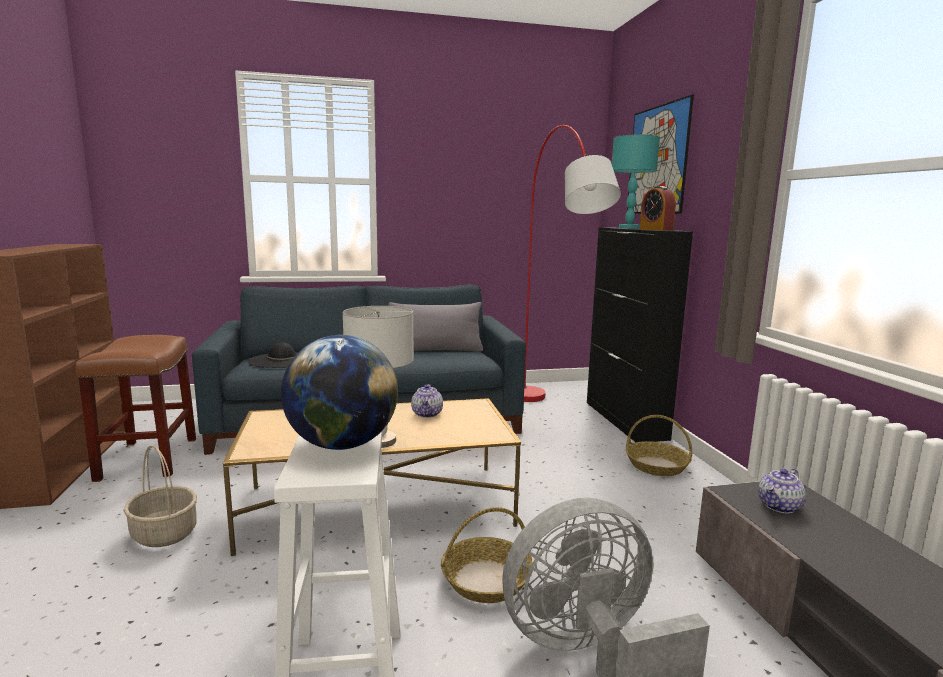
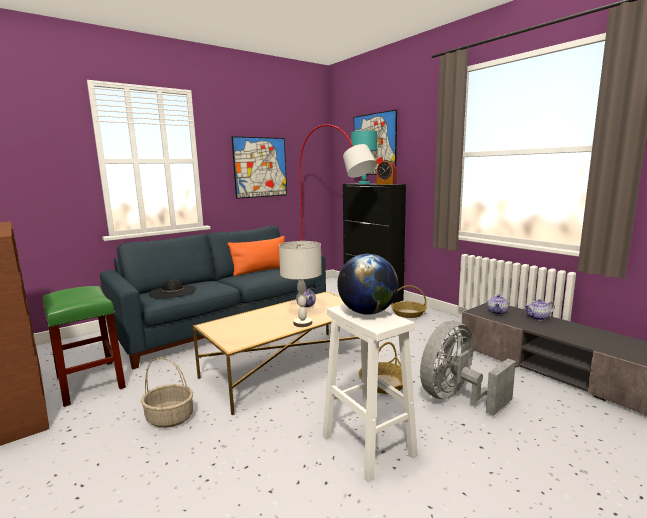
camera: 25 degrees left, 0 degrees up
(148, 458) = (89, 382): brown stool -> green stool
(435, 350) = (261, 270): grey pillow -> orange pillow
(474, 195) = (260, 167): none -> picture
(868, 543) = (538, 318): none -> teapot

